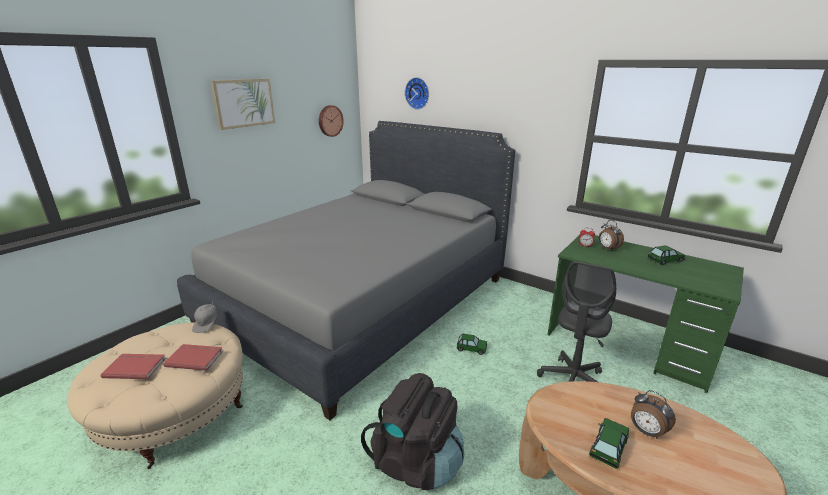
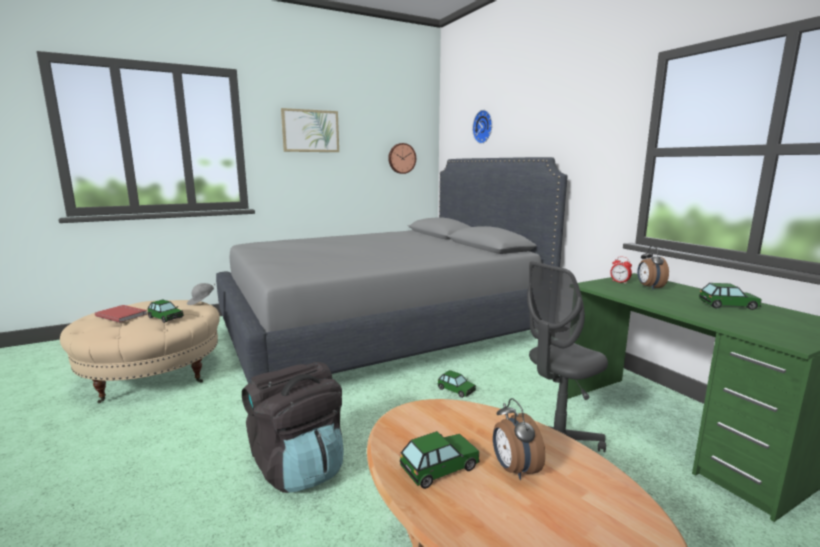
camera: 25 degrees right, 10 degrees down
(195, 358) = (166, 317): red book -> toy car

